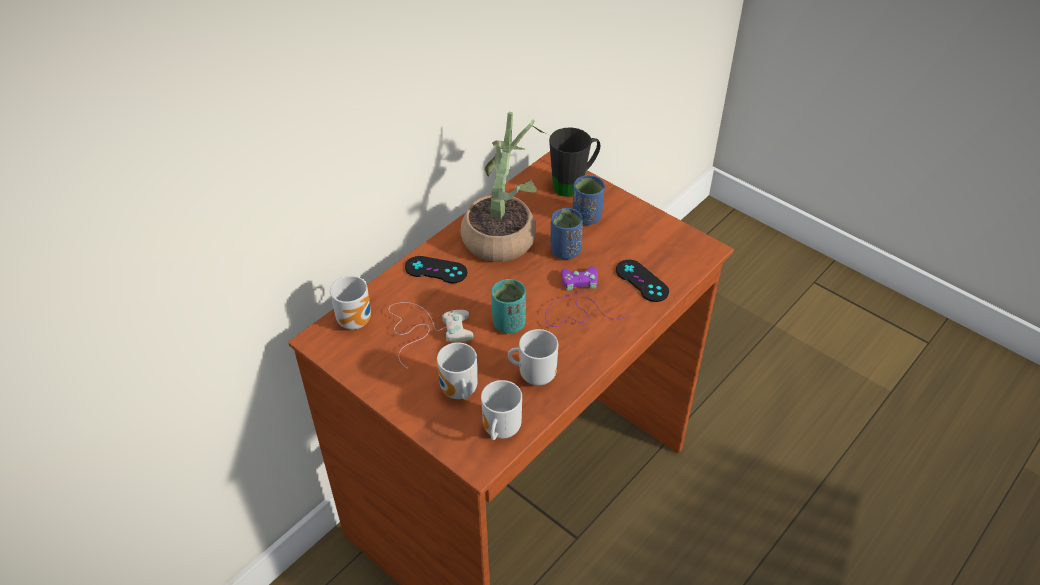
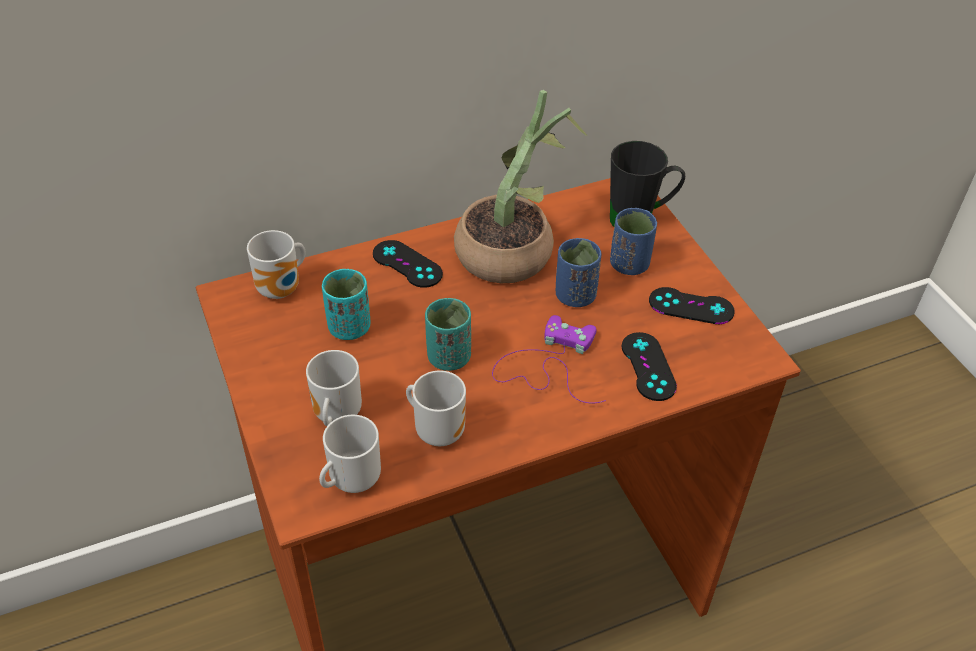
camera: 25 degrees right, 0 degrees up
(425, 329) = (349, 327): white game controller -> turquoise cup
(643, 231) = (691, 306): none -> black game controller

